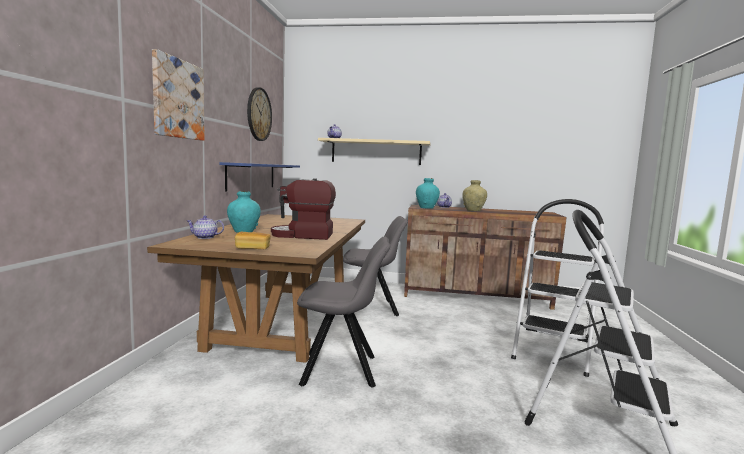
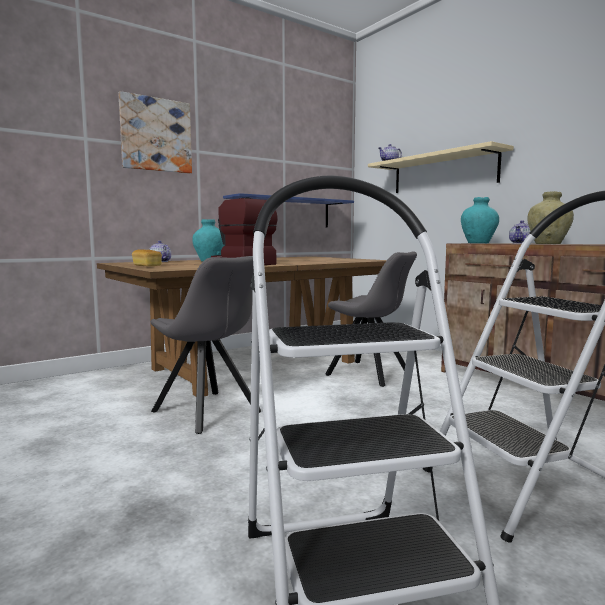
camera: 45 degrees right, 0 degrees up
(259, 114) = (298, 146): wall clock -> none

